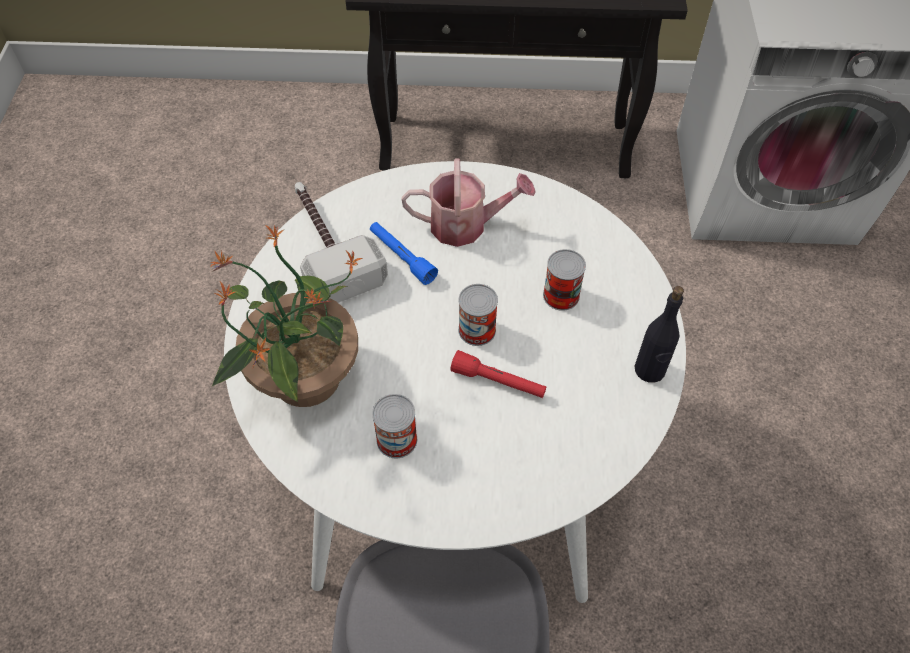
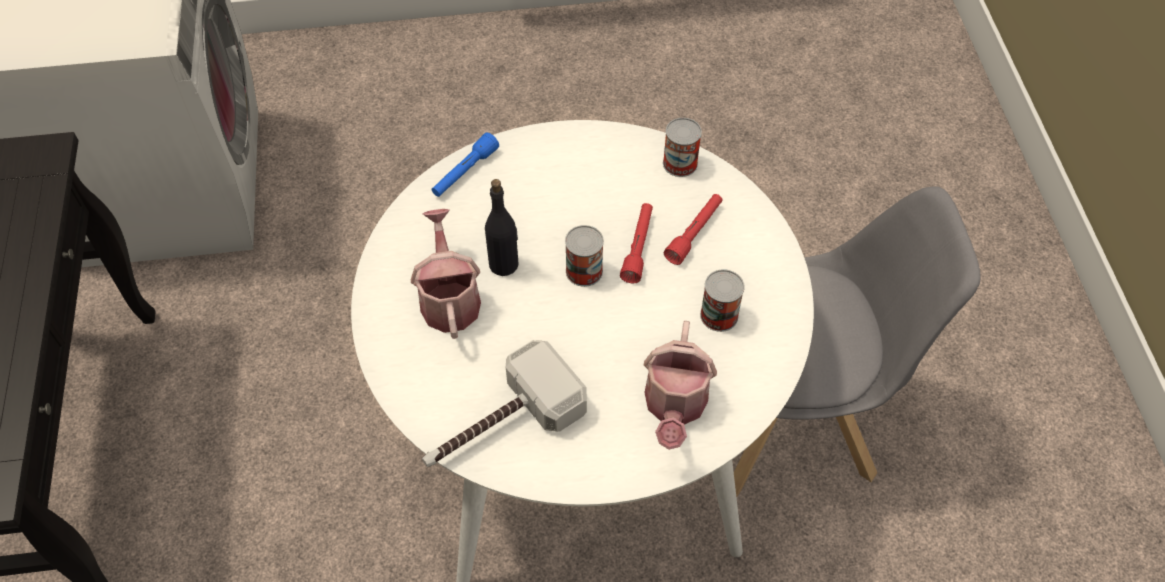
camera: 100 degrees left, 0 degrees up
(304, 378) = (674, 406): potted plant -> watering can
(402, 257) = (503, 350): blue flashlight -> blue flashlight (465, 172)
(508, 439) = (694, 233): none -> red flashlight
(561, 295) = (529, 210): can -> can (680, 163)
(650, 370) = (599, 142): black bottle -> black bottle (504, 264)

